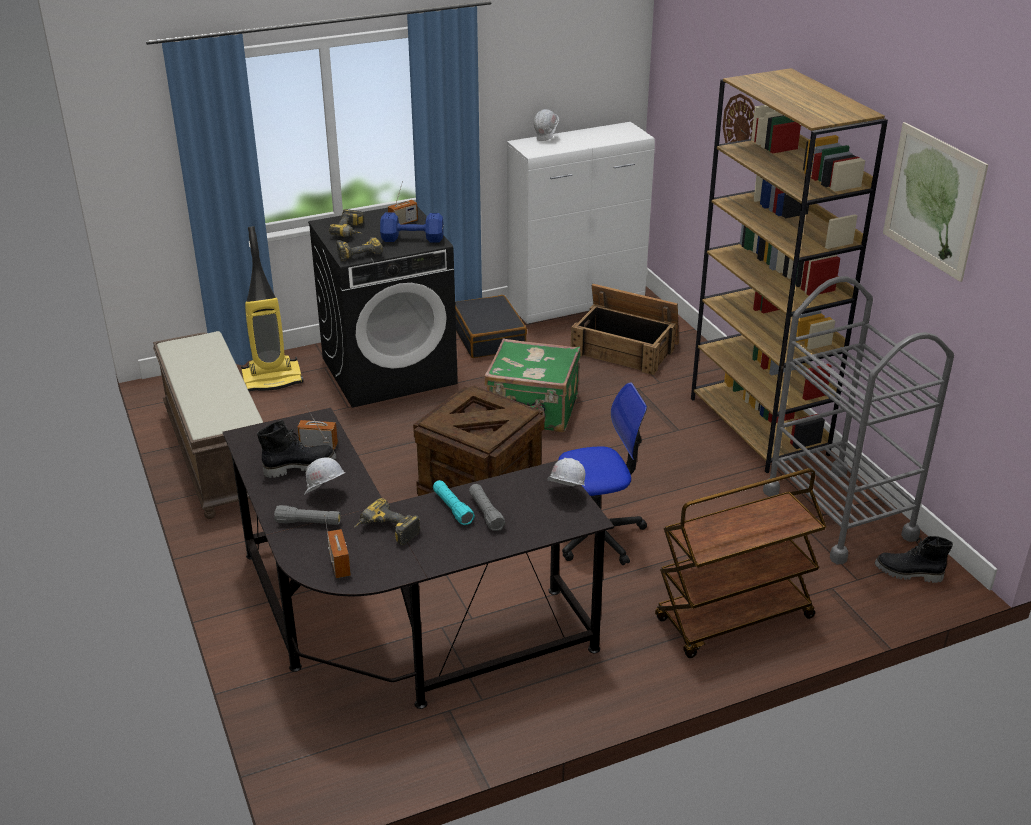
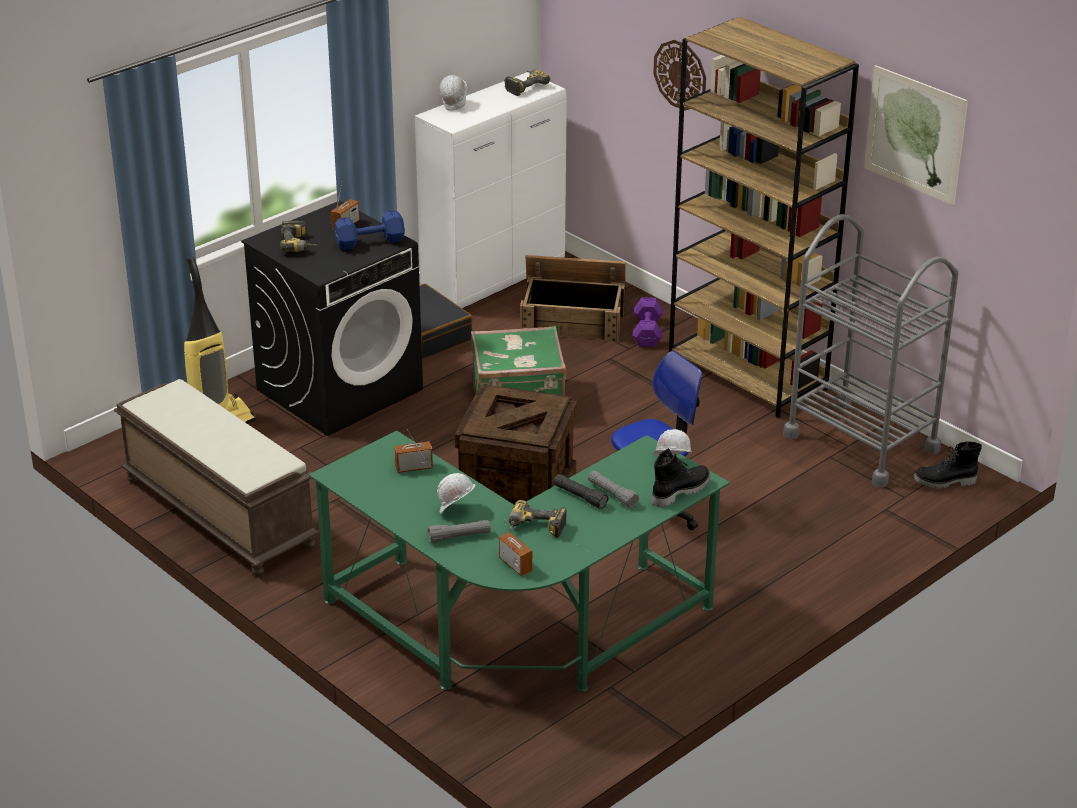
camera: 20 degrees left, 0 degrees up
(299, 466) = (411, 490): black boot -> black boot (679, 491)
(359, 253) = (326, 267): power drill -> power drill (524, 86)
(396, 629) = (517, 632): black desk -> green desk
(452, 508) = (580, 497): turquoise flashlight -> black flashlight
(685, 371) = (648, 332): none -> purple dumbbell
(733, 620) = (815, 555): brown cart -> none

